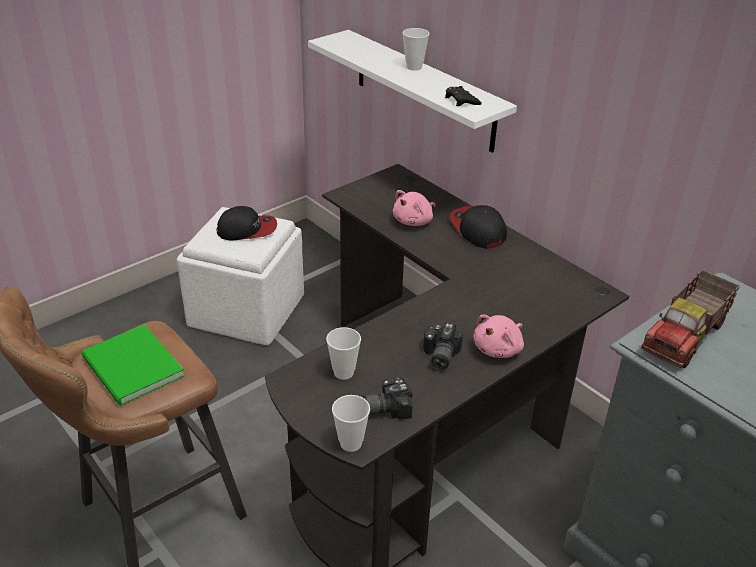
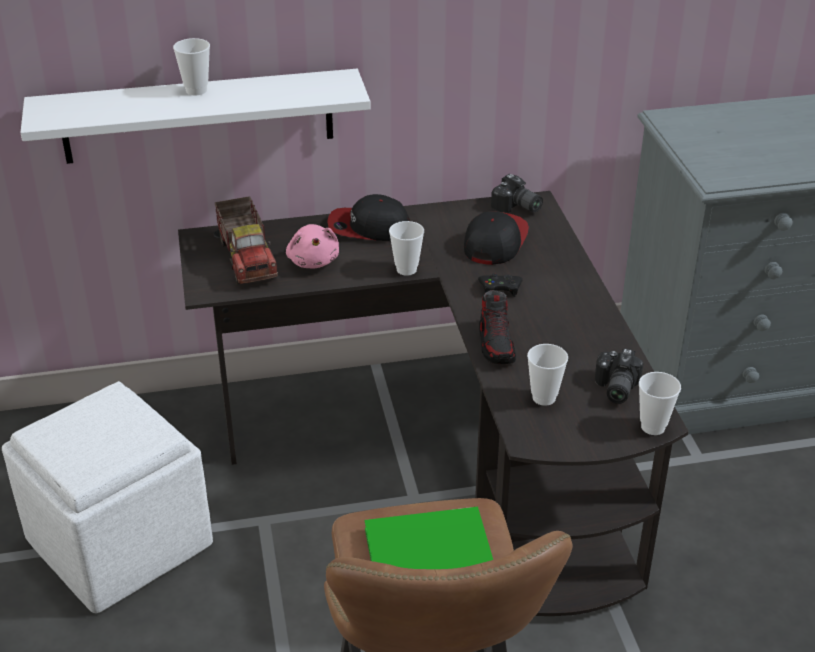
camera: 60 degrees left, 0 degrees up
(247, 229) = (100, 425): cap -> cap (494, 241)
(390, 329) = (496, 344): none -> shoe
(438, 356) = (560, 328): camera -> camera (516, 207)
(443, 261) = (406, 269): none -> cup
(461, 100) = (314, 91): black game controller -> black game controller (500, 288)
(499, 349) = (574, 289): pink plush toy -> none
(686, 337) = (718, 161): toy truck -> toy truck (248, 258)

